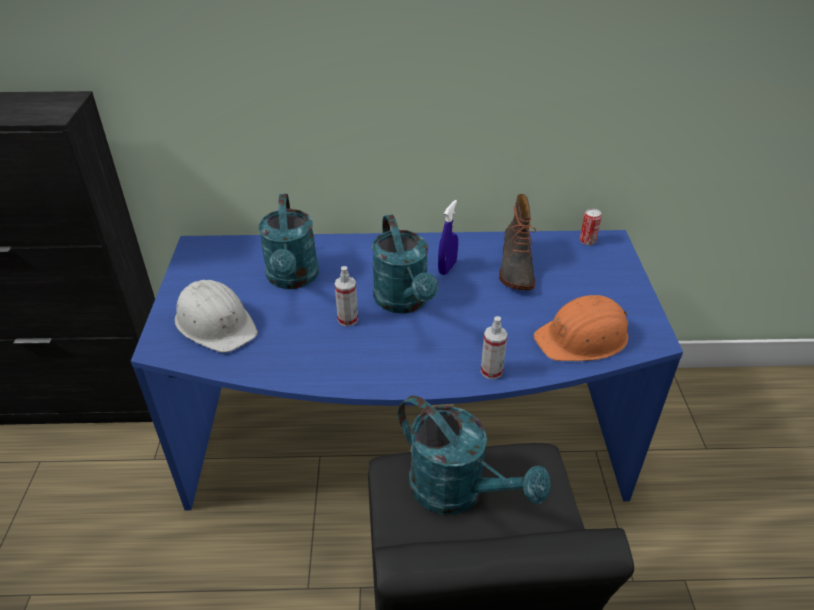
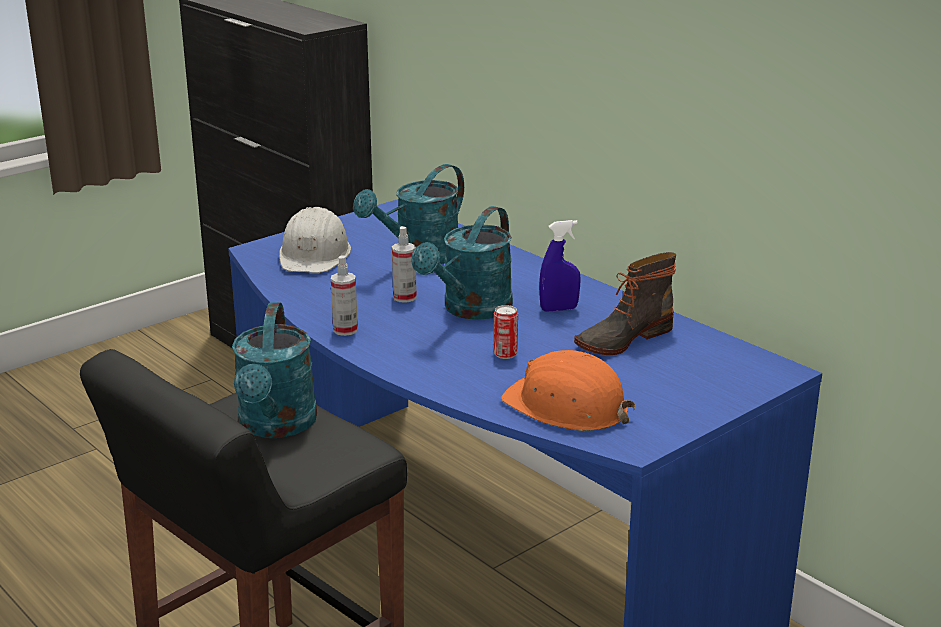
camera: 50 degrees right, 15 degrees down
(491, 371) = (438, 379): spray bottle -> spray bottle (345, 330)
(587, 241) = (750, 359): can -> can (505, 354)

